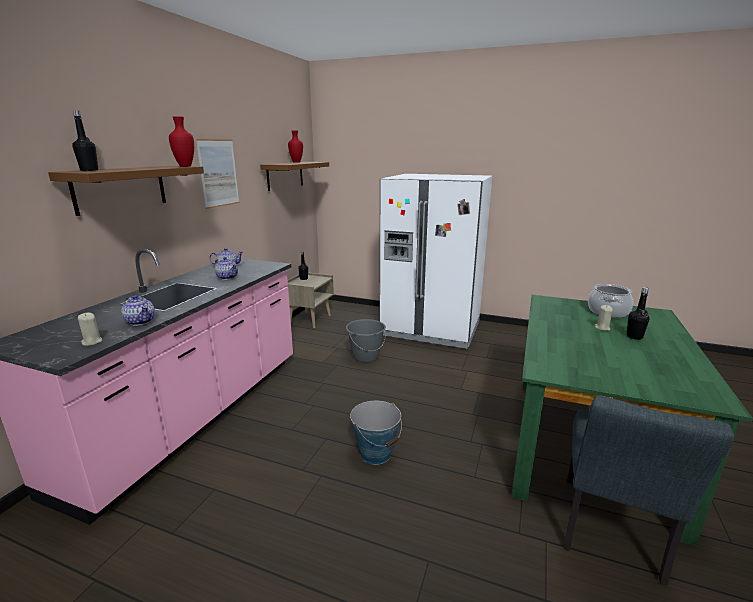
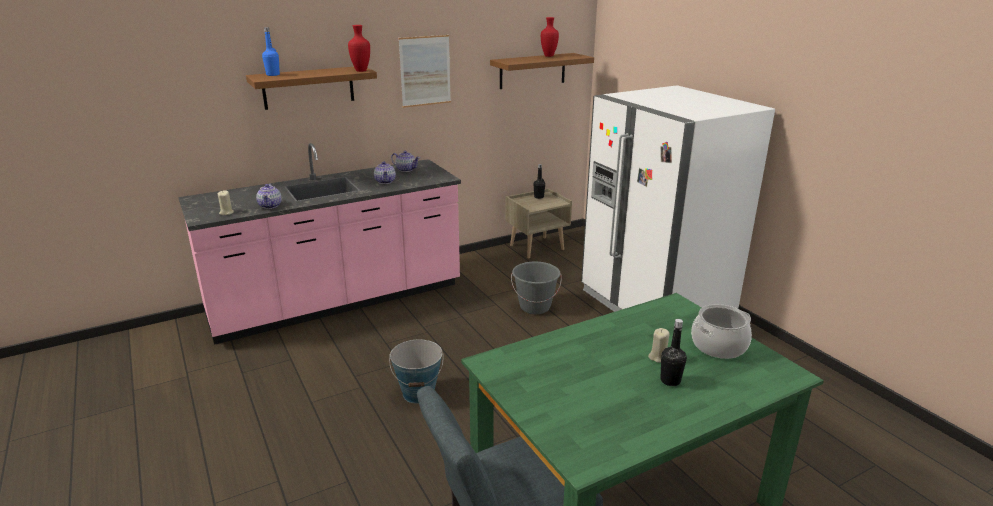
camera: 40 degrees right, 5 degrees up
(89, 170) = (273, 75): black bottle -> blue bottle

